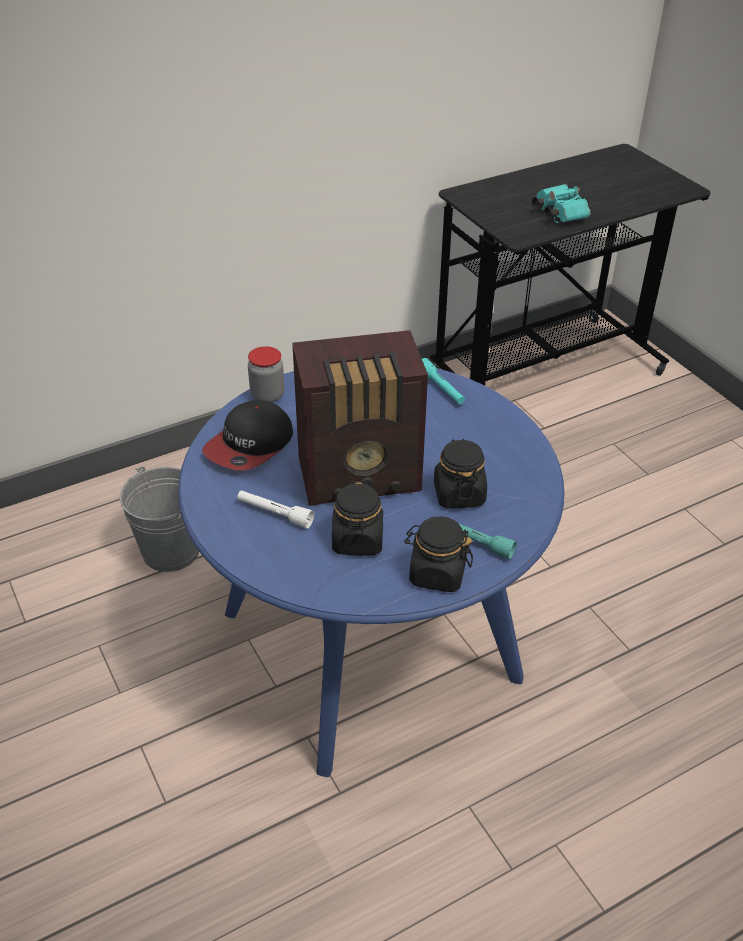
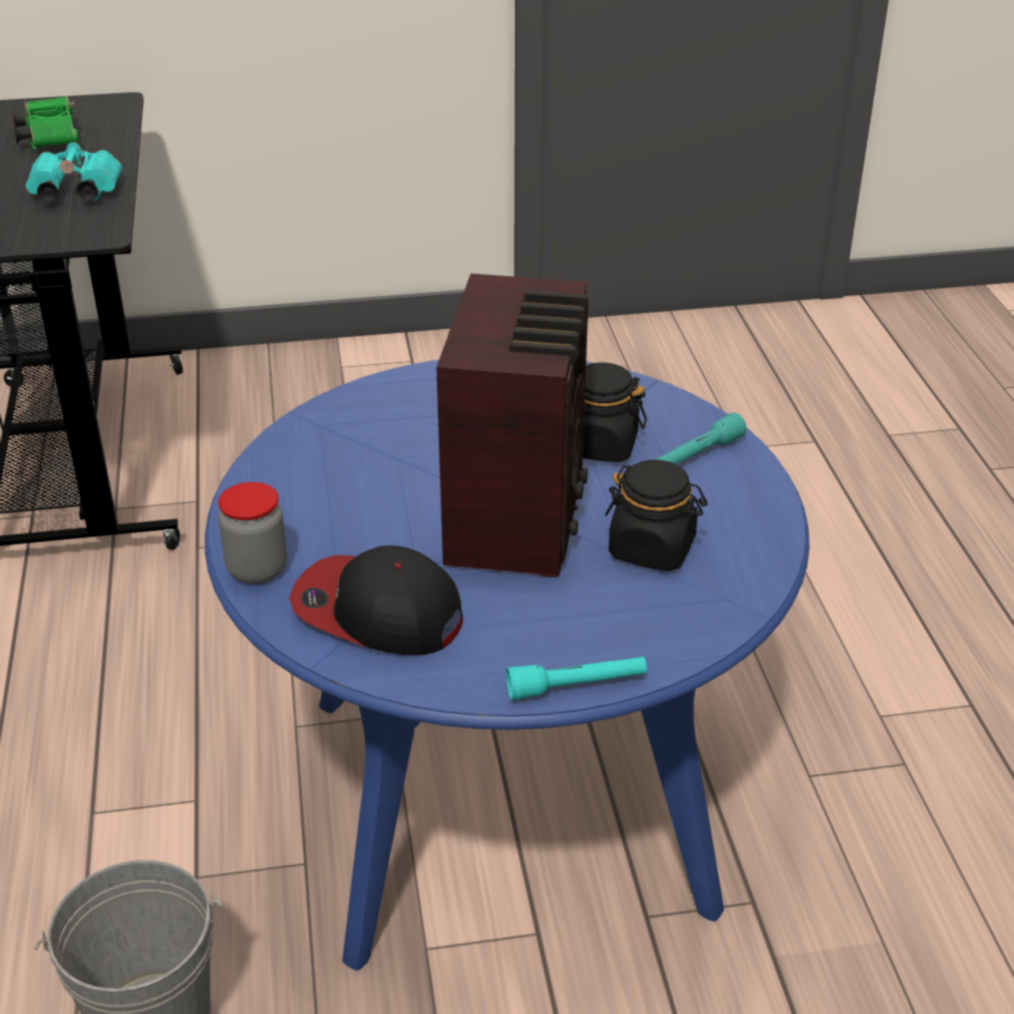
camera: 70 degrees left, 5 degrees down
(250, 445) = (377, 612): cap -> cap turned 150 degrees clockwise
(275, 514) = (558, 615): white flashlight -> none
(437, 574) = (743, 498): black jar -> none
(441, 389) = (364, 406): turquoise flashlight -> turquoise flashlight (576, 686)
(616, 185) = (49, 138): none -> green binoculars

